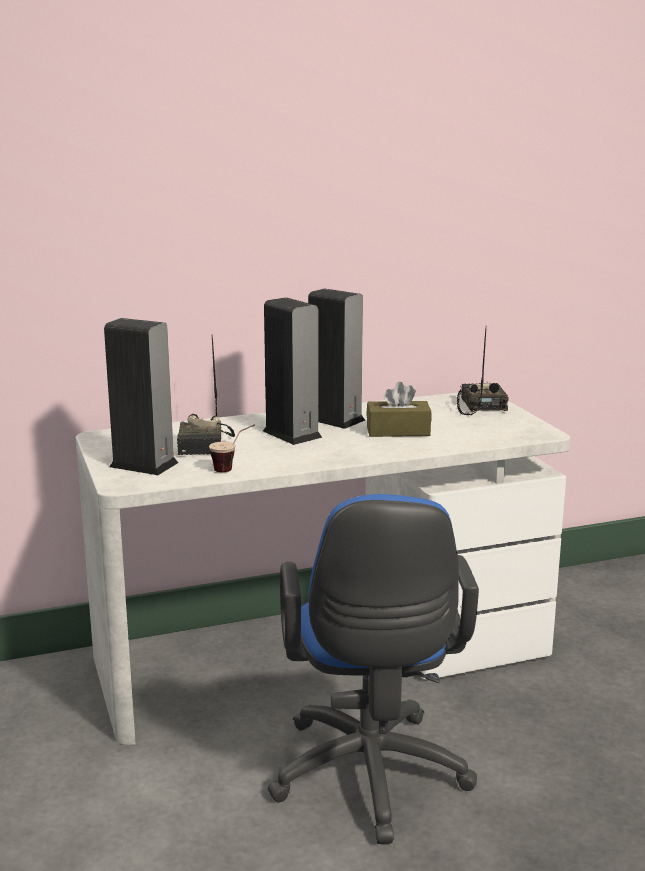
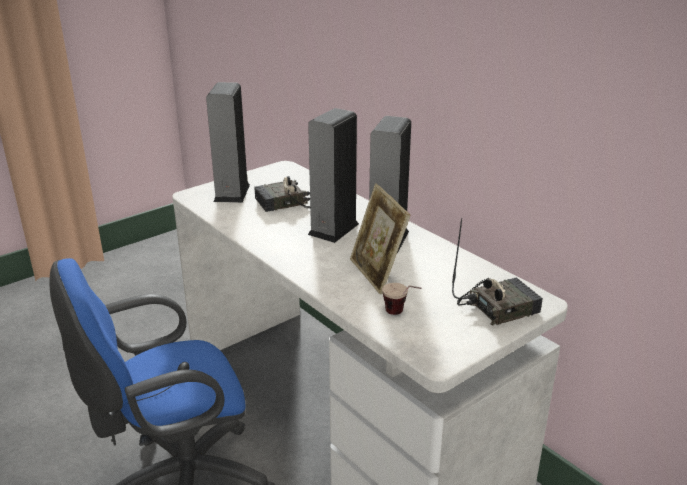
camera: 70 degrees right, 10 degrees up
(233, 468) = (239, 223): cup -> cup (401, 315)
(398, 431) = (377, 274): brown tissue box -> picture frame

